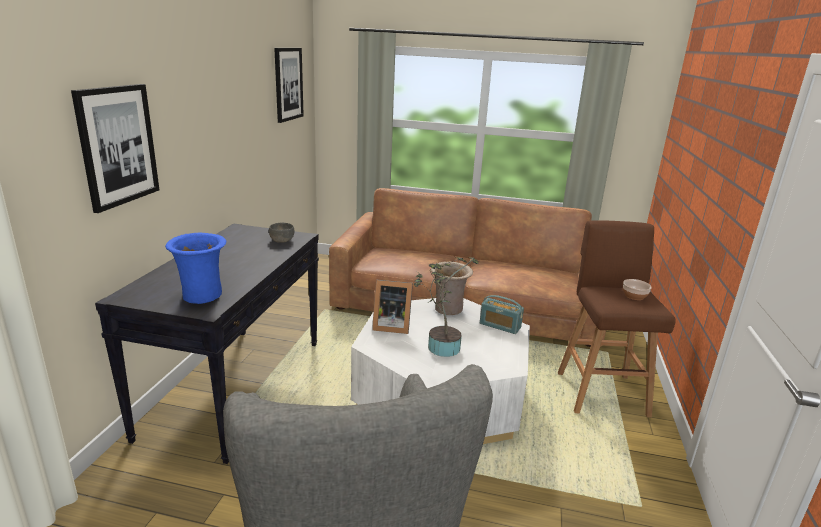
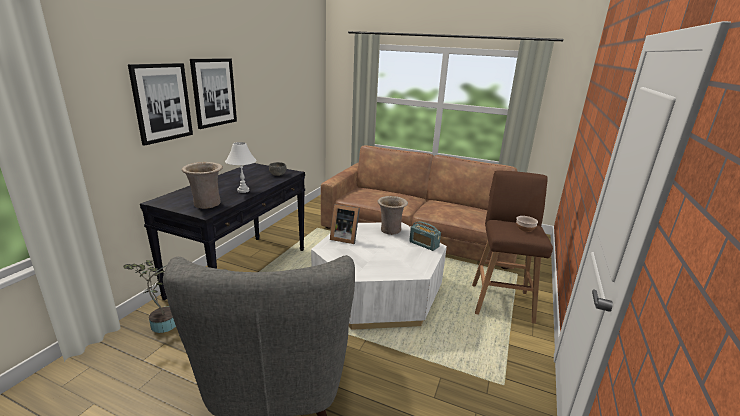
camera: 10 degrees right, 0 degrees up
(203, 297) = (207, 205): blue vase -> beige vase
(245, 270) = (243, 190): none -> white table lamp
(288, 84) = (302, 70): picture -> picture (214, 92)
(440, 347) = (373, 254): potted plant -> potted plant (162, 323)

